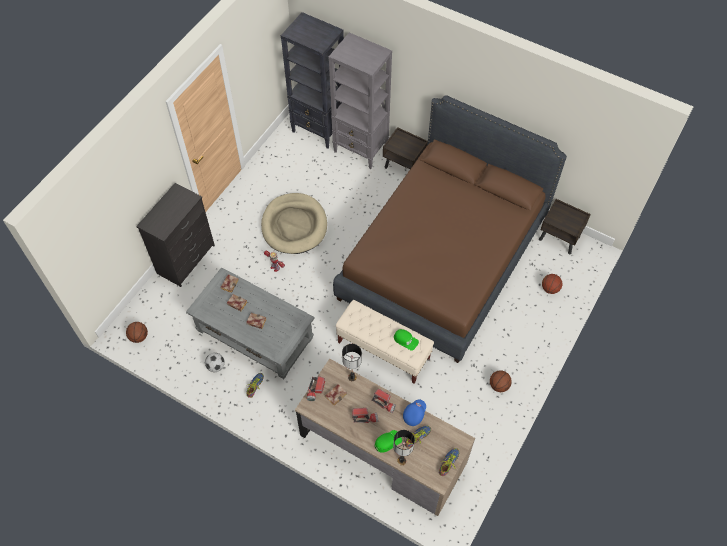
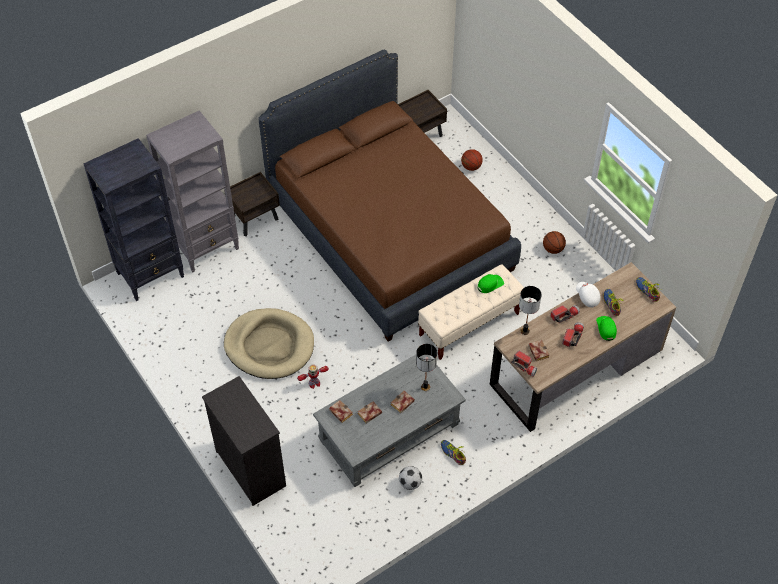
camera: 65 degrees left, 5 degrees down
(139, 336) = (330, 551): basketball -> none
(401, 460) = (630, 325): table lamp -> table lamp (425, 387)
(414, 414) = (587, 297): blue cap -> white cap

